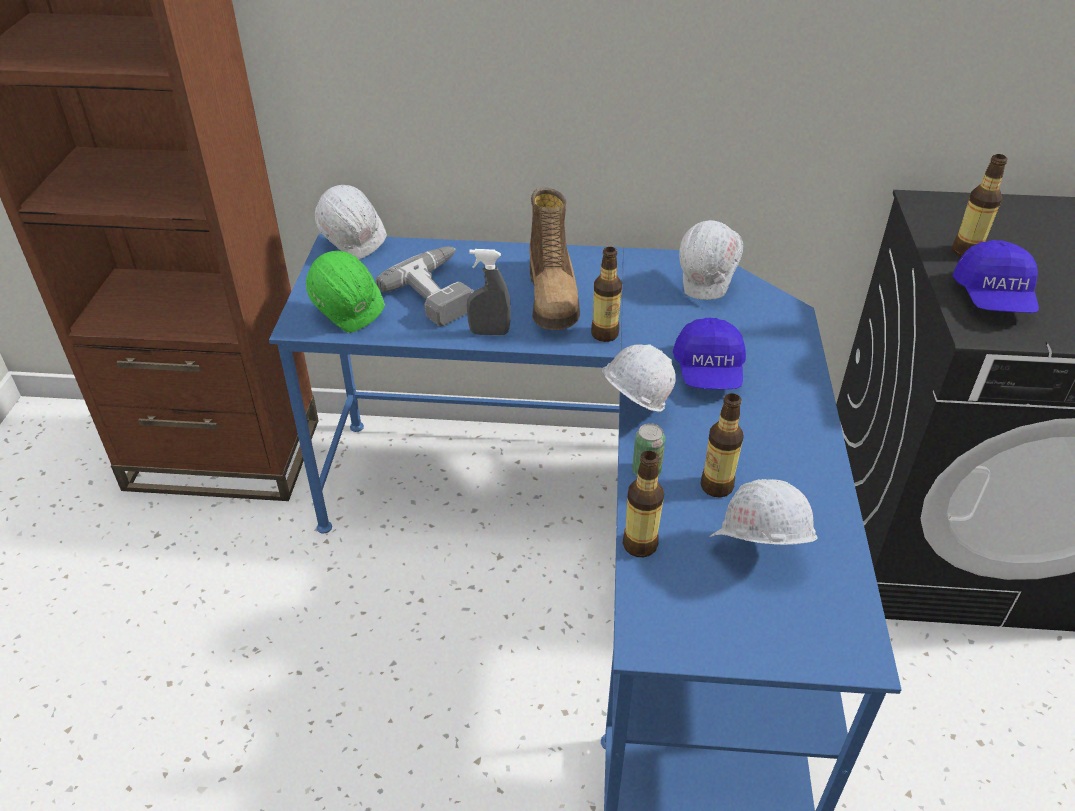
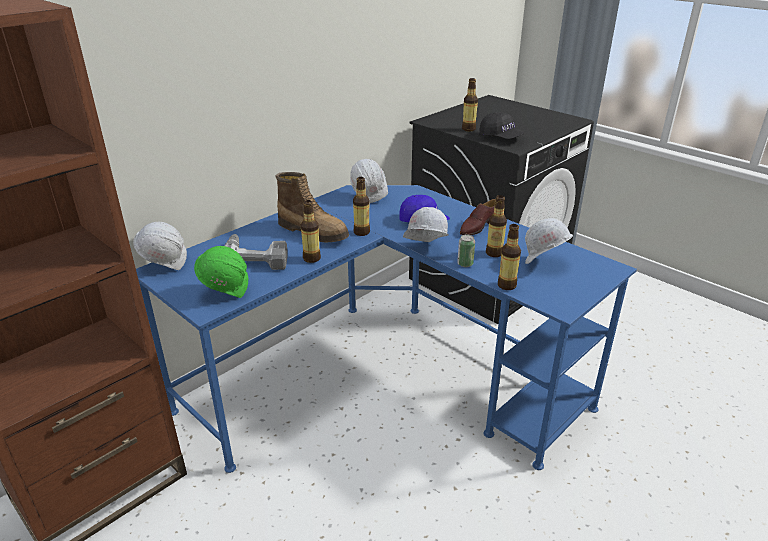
camera: 50 degrees left, 10 degrees down
(489, 332) = (311, 258): grey spray bottle -> bottle
(772, 429) = (477, 226): none -> brown shoe
(993, 298) = (501, 137): blue cap -> black cap

